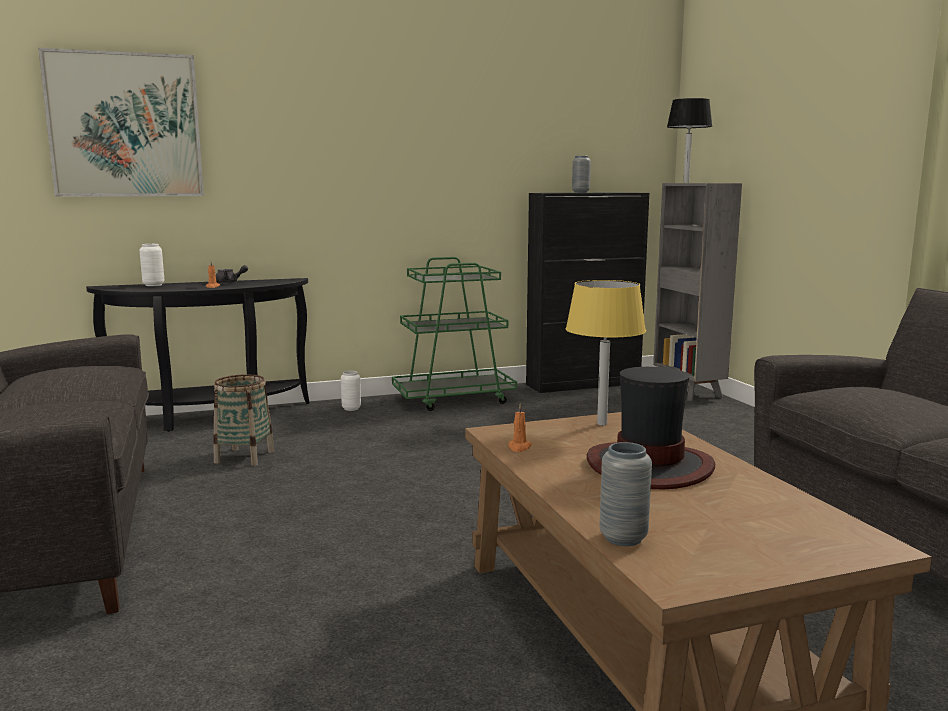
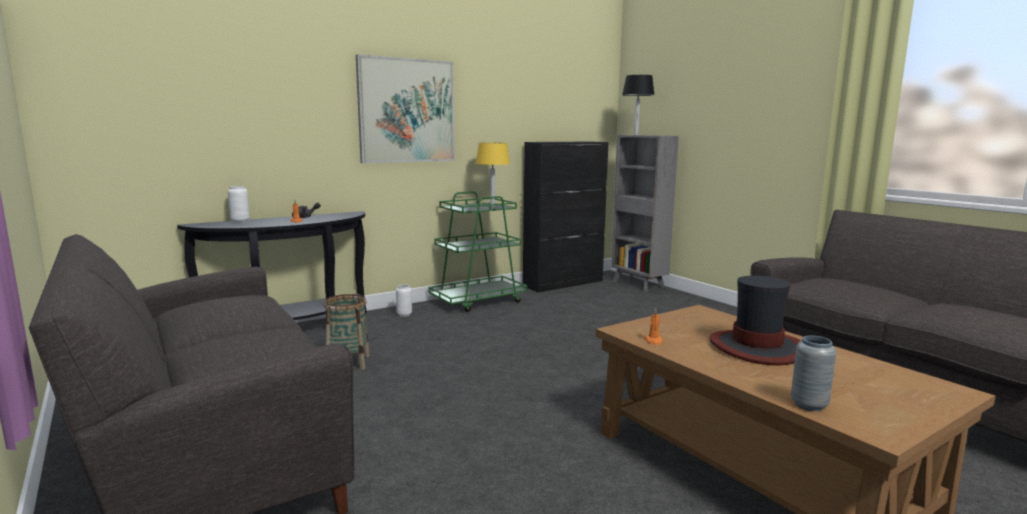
camera: 15 degrees left, 0 degrees up
(125, 125) = (211, 84): picture -> picture (407, 111)
(580, 192) = (561, 141): grey vase -> none
(602, 424) = (686, 317): yellow table lamp -> yellow table lamp (492, 206)

